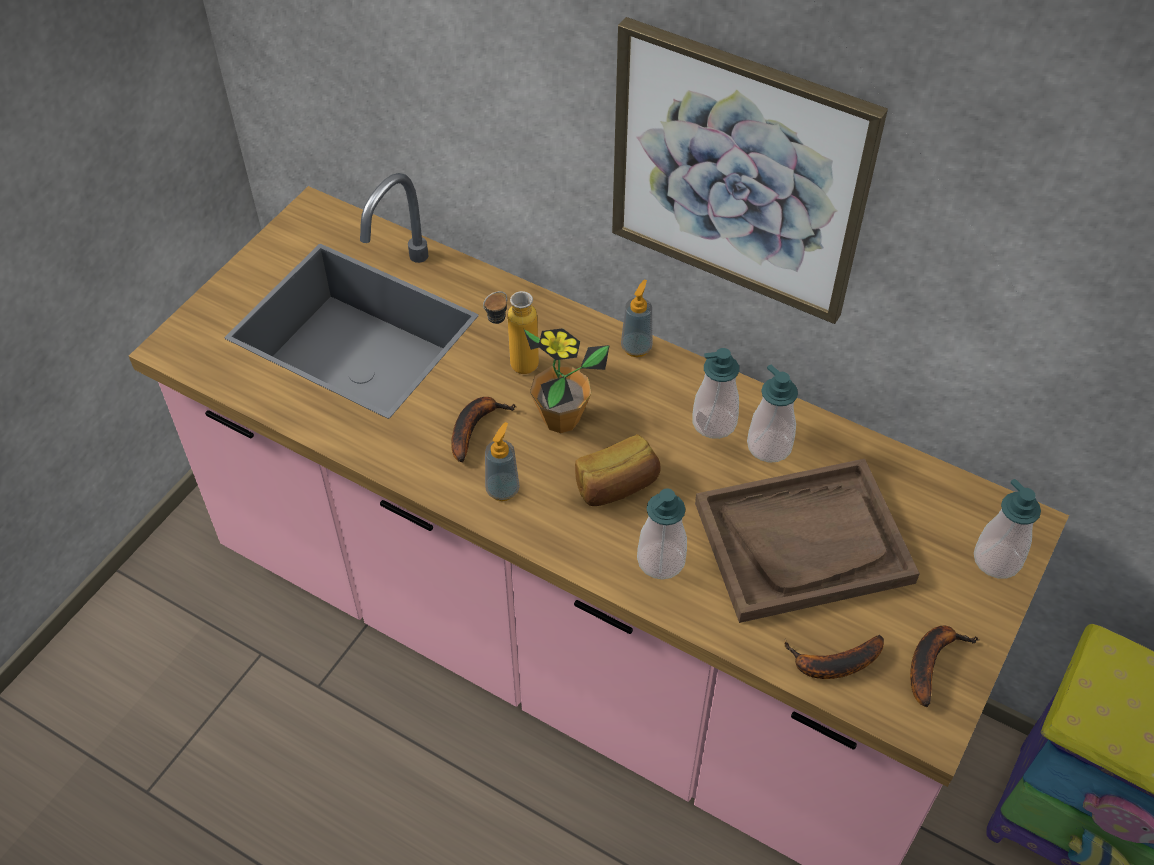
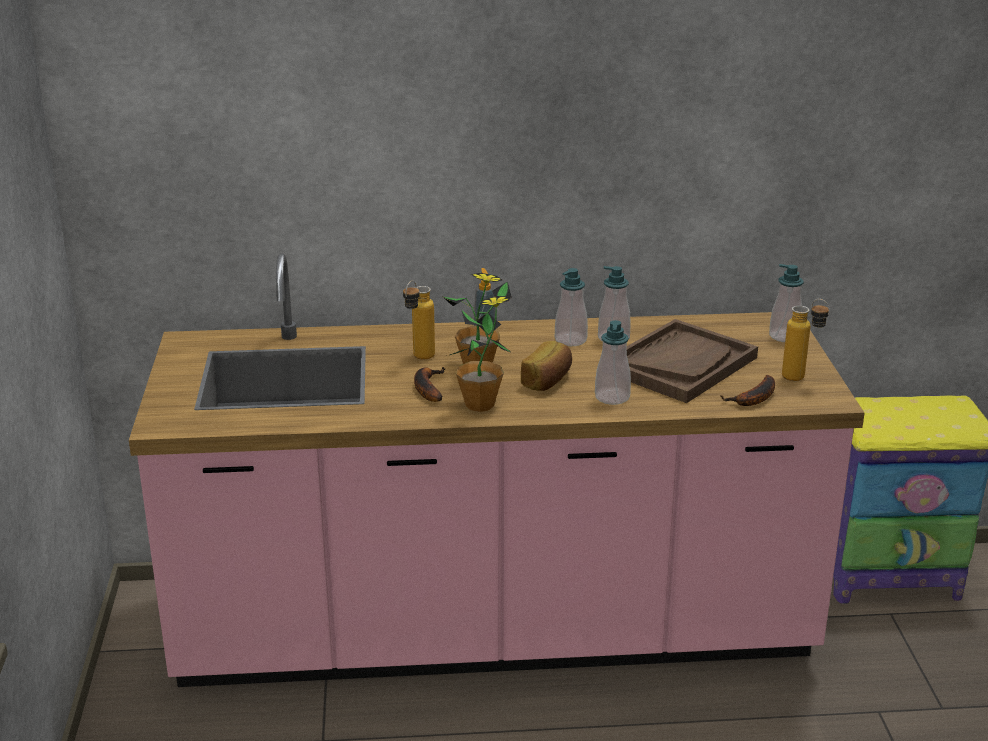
camera: 35 degrees left, 25 degrees down
(502, 489) = (480, 405): soap dispenser -> potted plant
(738, 172) = (536, 153): picture -> none
(932, 661) = (801, 379): banana -> bottle

